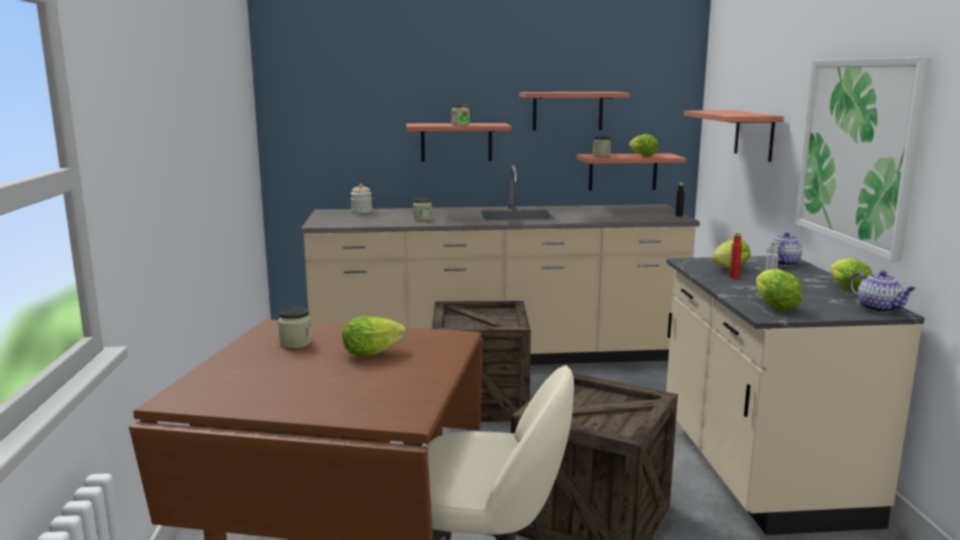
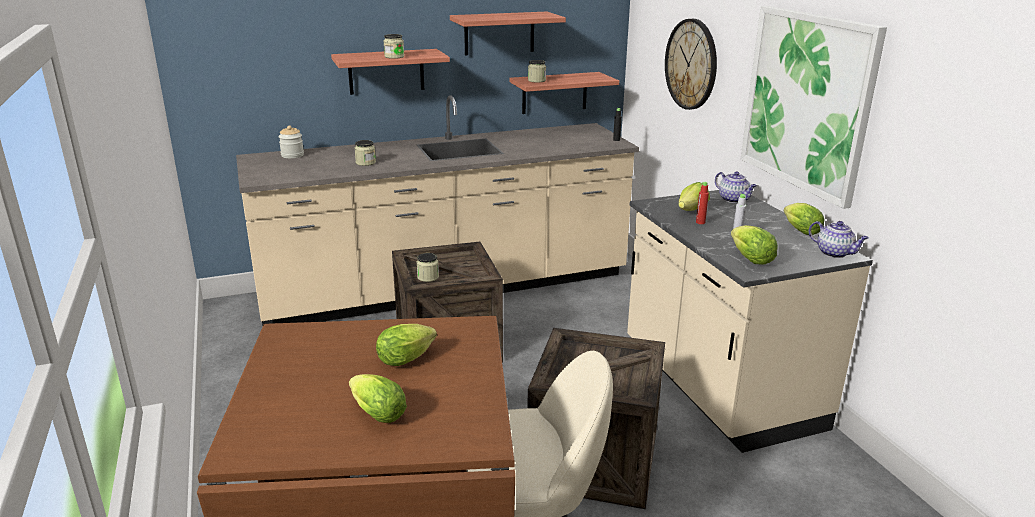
camera: 15 degrees left, 10 degrees up
(295, 343) = (318, 355): jar -> jar (428, 277)
(641, 155) = (575, 78): lettuce -> lettuce (375, 413)
(754, 135) = (691, 64): shelf -> wall clock
(783, 263) = (733, 199): teapot -> teapot turned 120 degrees clockwise

